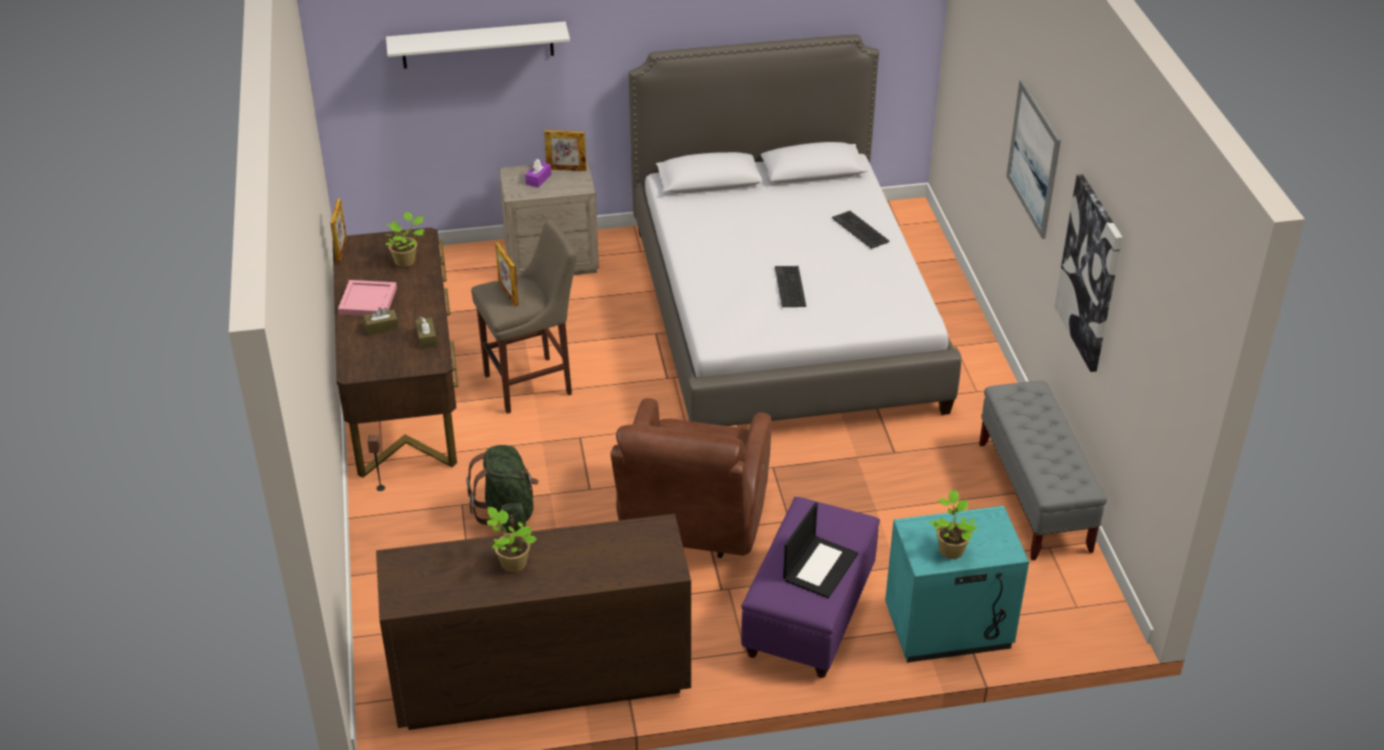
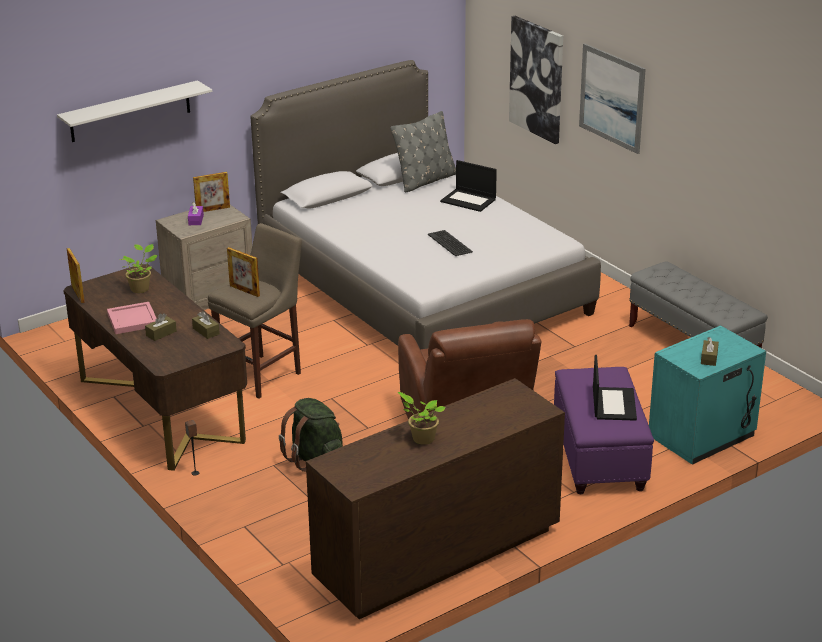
camera: 25 degrees left, 10 degrees down
(833, 187) = (425, 180): none -> grey pillow
(860, 230) = (469, 200): keyboard -> laptop
(950, 549) = (709, 358): potted plant -> brown tissue box
(1090, 273) = (704, 153): picture -> picture (537, 79)

